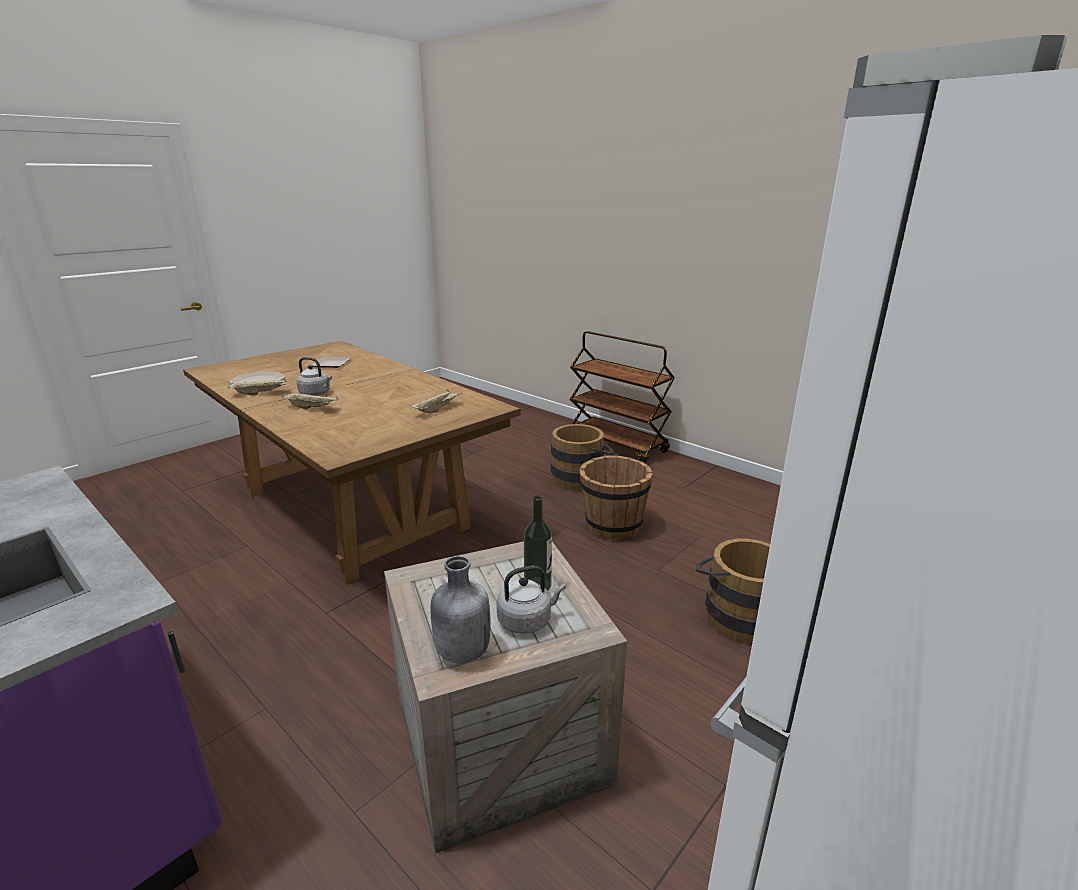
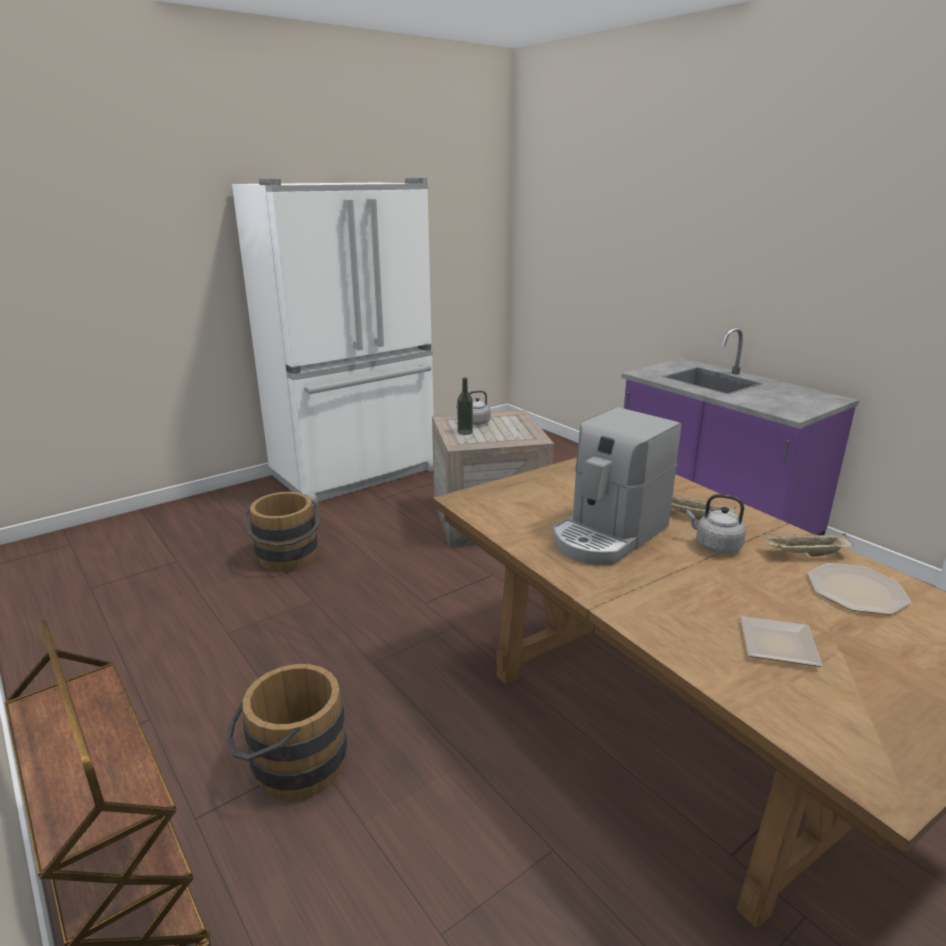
camera: 170 degrees left, 0 degrees up
(386, 394) = (608, 535): none -> coffee machine
(437, 409) = (531, 502): beige tray -> none
(461, 652) = (508, 417): grey bottle -> none
(612, 525) = (316, 658): brown bucket -> none

